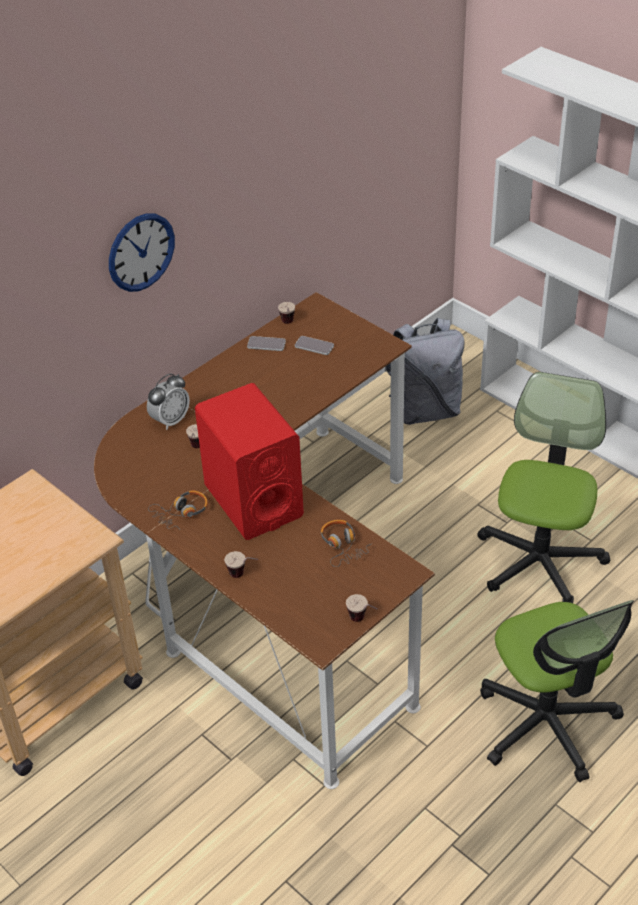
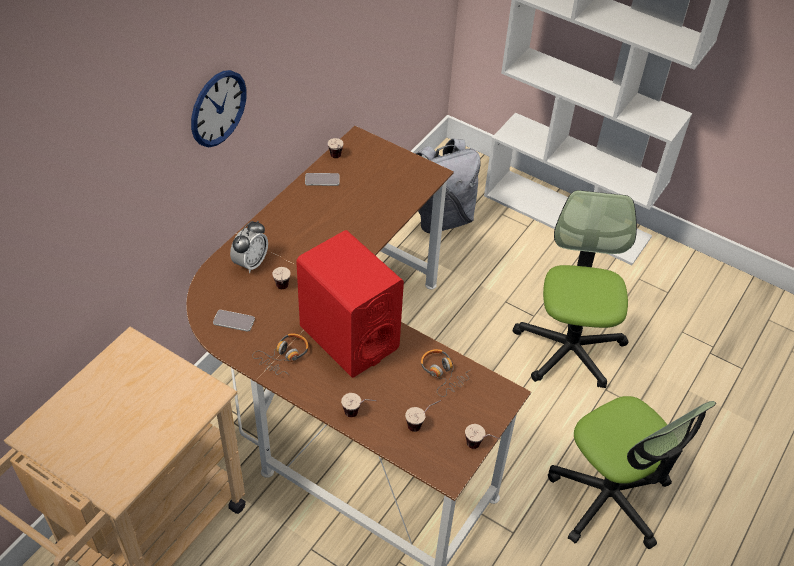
camera: 15 degrees left, 5 degrees up
(307, 592) = (422, 424): none -> cup
(314, 346) = (366, 178): phone -> phone (234, 321)

